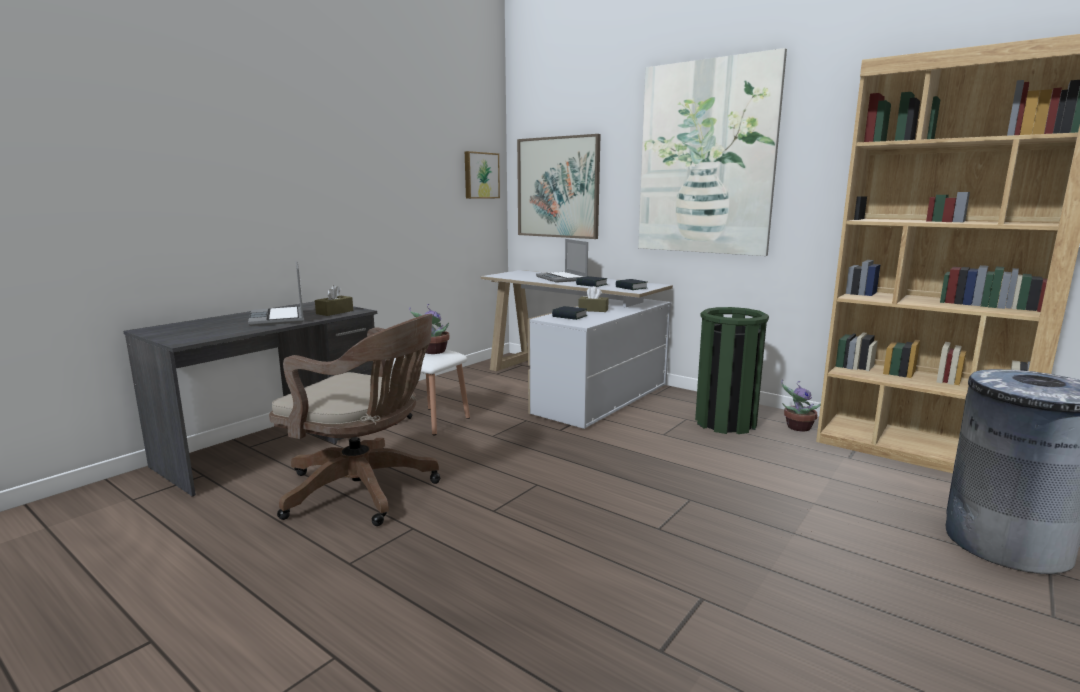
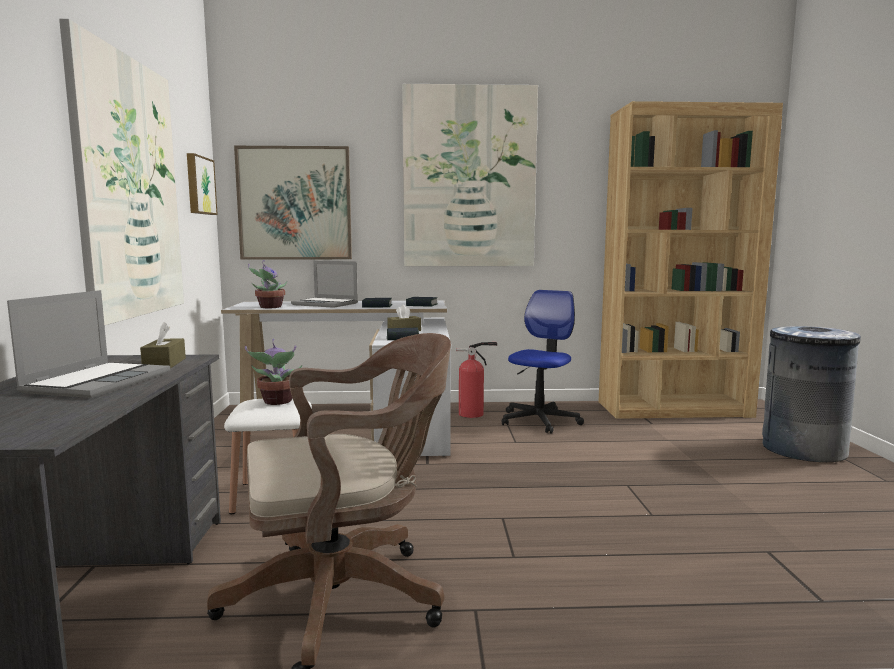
camera: 40 degrees left, 5 degrees down
(278, 318) = (98, 382): laptop -> laptop turned 105 degrees counterclockwise
(387, 186) = (129, 188): none -> picture
(674, 402) = (474, 414): none -> fire extinguisher
(725, 423) = (539, 420): green trash can -> office chair
(797, 428) = (588, 412): potted plant -> potted plant (269, 307)

